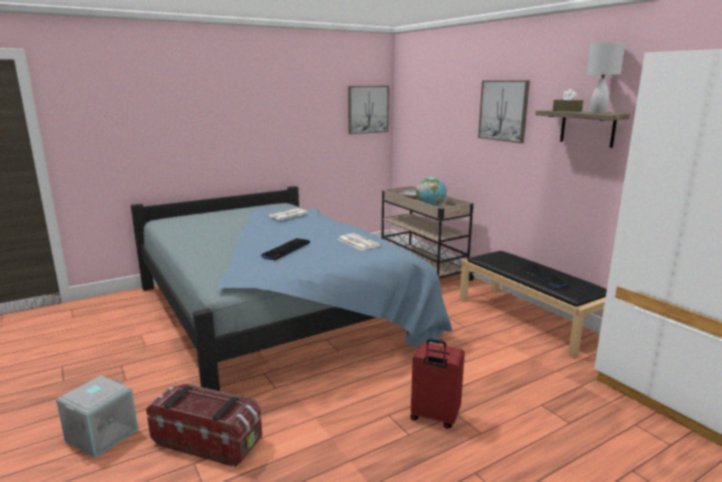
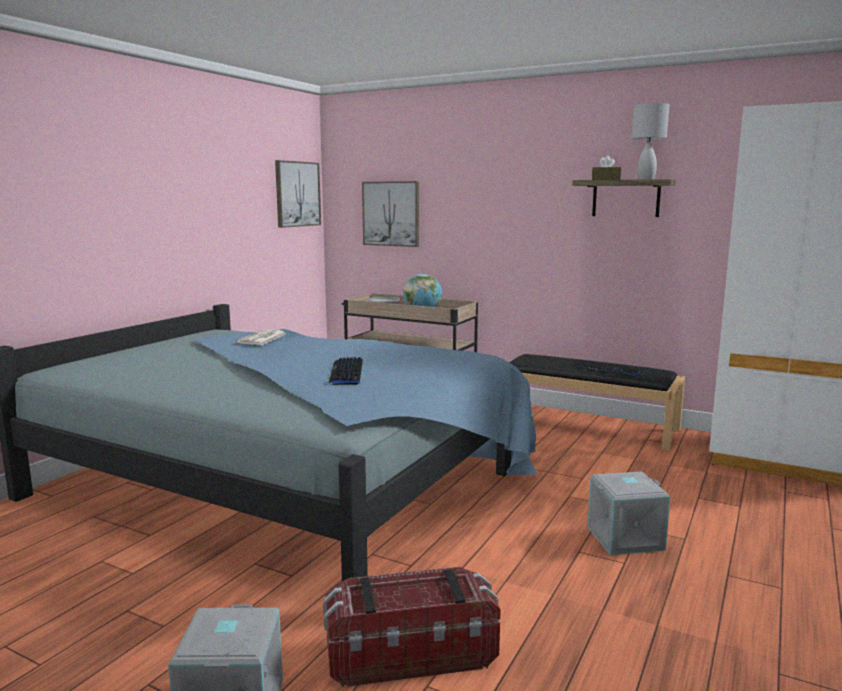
camera: 30 degrees left, 5 degrees down
(357, 242) = (419, 353): newspaper -> none
(434, 417) = (625, 539): red suitcase -> grey storage box
(503, 110) = (509, 186): picture -> picture (391, 213)

